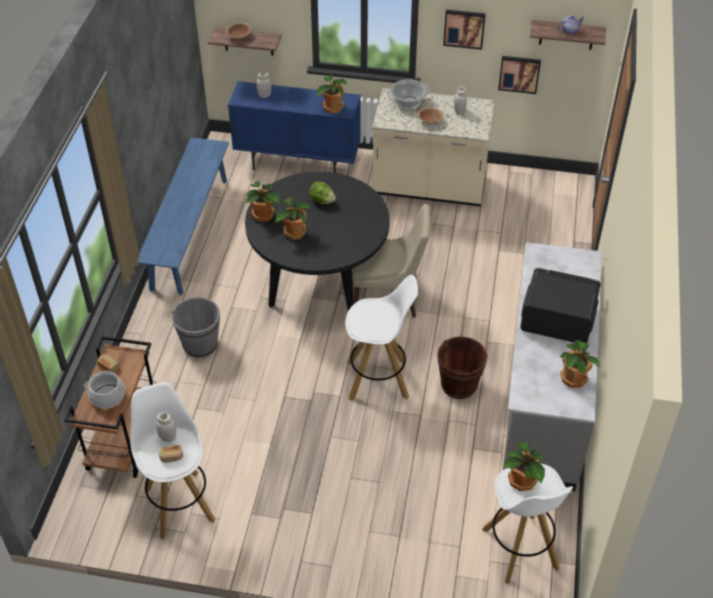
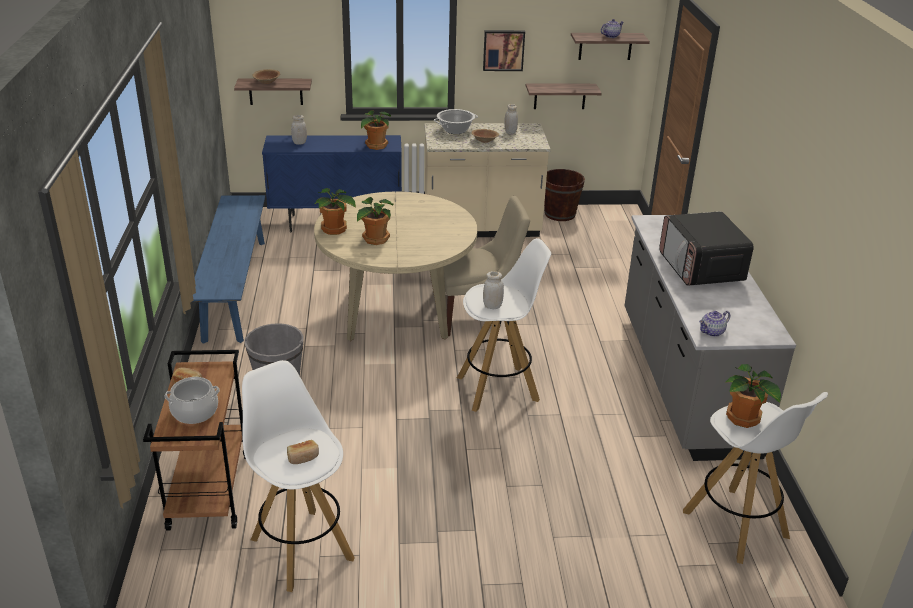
camera: 15 degrees left, 15 degrees down
(168, 437) = (291, 439): white jar -> white jar (492, 306)
(319, 281) = (397, 312): black dining table -> beige dining table
(322, 201) = (395, 212): lettuce -> none
(459, 385) = (589, 381): brown bucket -> brown bucket (560, 214)
(519, 73) = (560, 96): picture -> shelf
(529, 395) = (712, 332): none -> teapot
(556, 319) = (701, 268): microwave -> microwave turned 105 degrees counterclockwise
(574, 378) = (750, 312): potted plant -> none

